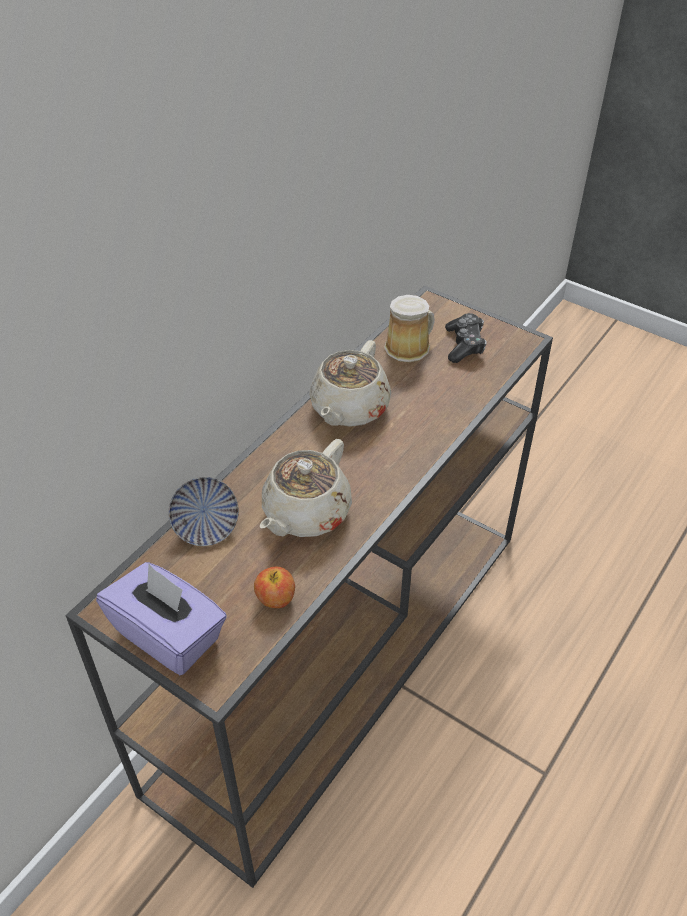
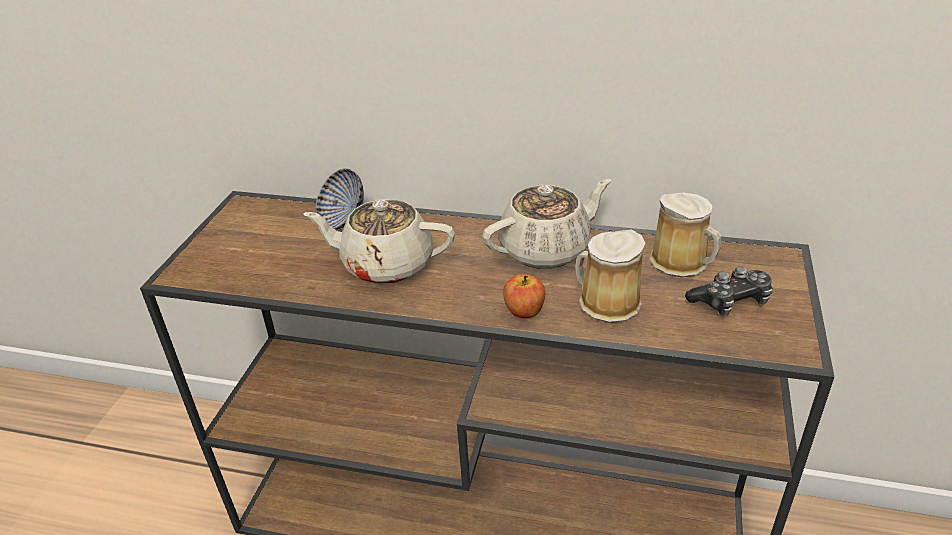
camera: 70 degrees right, 10 degrees down
(169, 634) = (223, 238): purple tissue box -> none
(275, 598) = (276, 278): apple -> apple (524, 311)
(349, 408) = (547, 249): beige teapot -> beige teapot turned 150 degrees clockwise
(433, 402) = (605, 302): none -> mug

